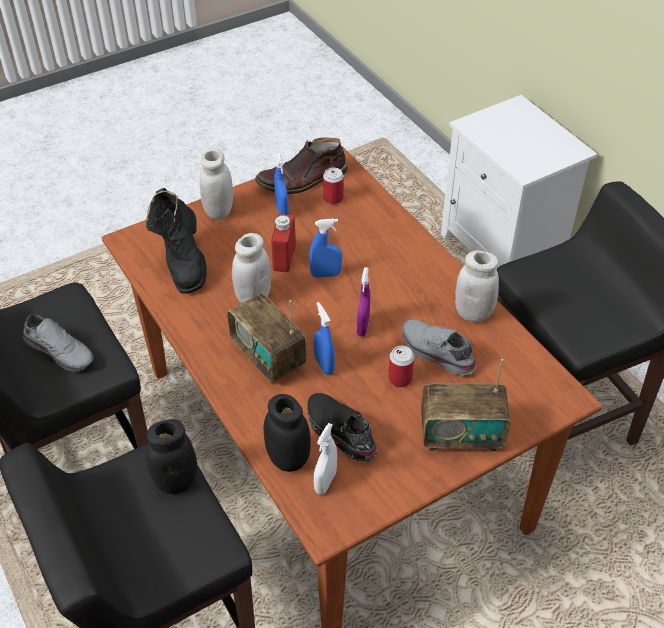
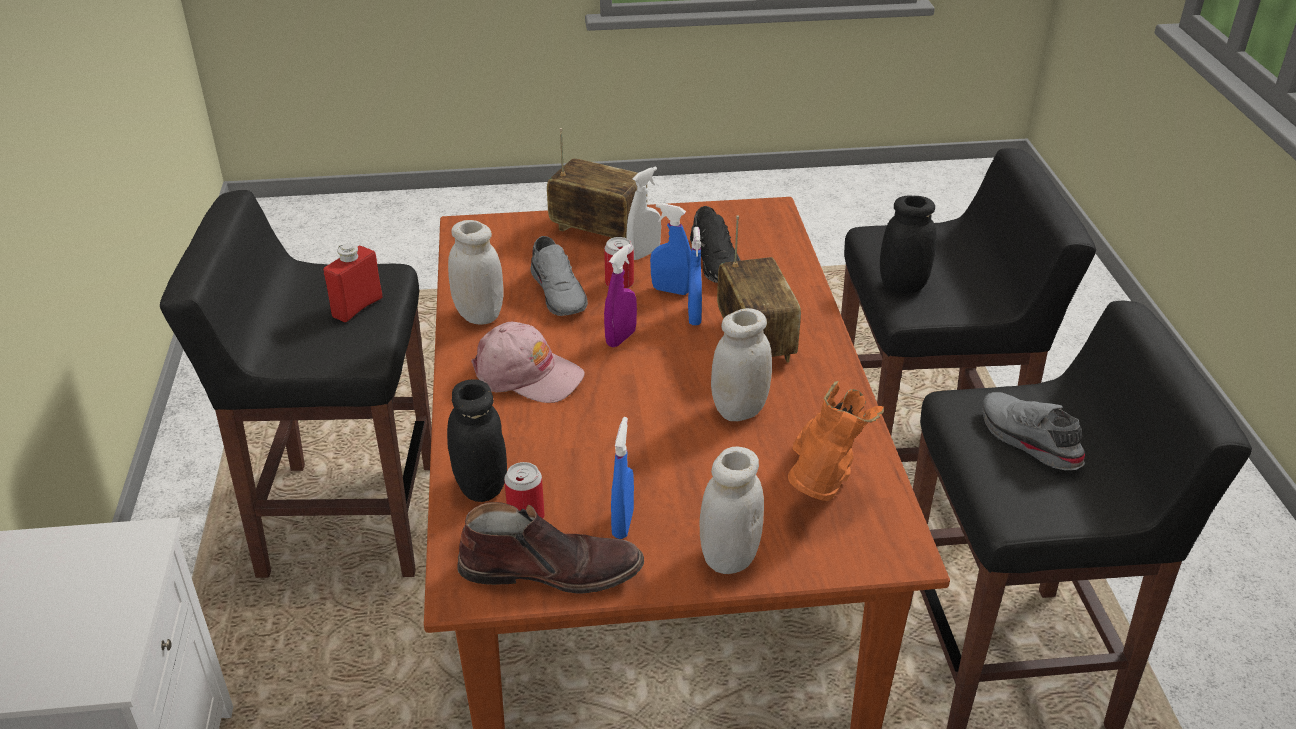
camera: 155 degrees left, 10 degrees down
(183, 264) = (822, 485): black boot -> orange boot
(284, 258) = (666, 447): red bottle -> red bottle (357, 307)
(288, 458) = (781, 257): black jar -> black jar (481, 486)
(325, 274) = (623, 408): blue spray bottle -> blue spray bottle (670, 290)
(325, 482) = (754, 234): white spray bottle -> white spray bottle (644, 254)
(401, 278) = (527, 374): none -> pink cap

